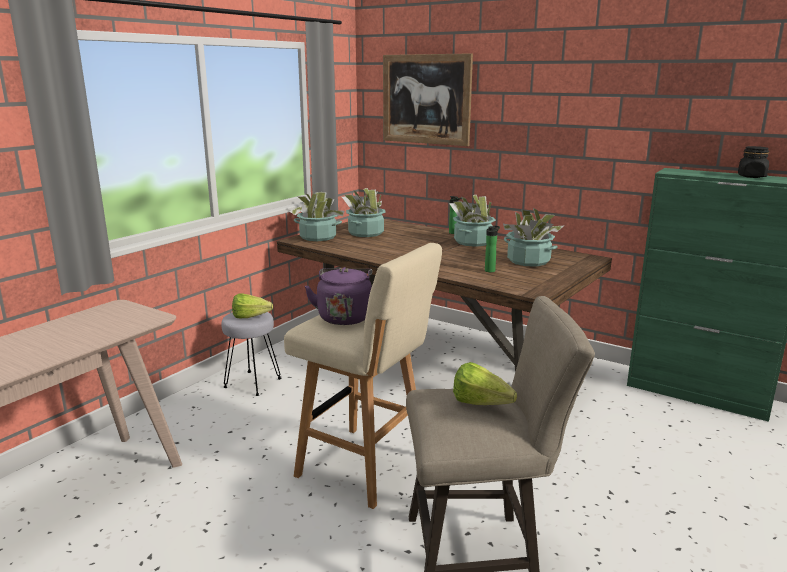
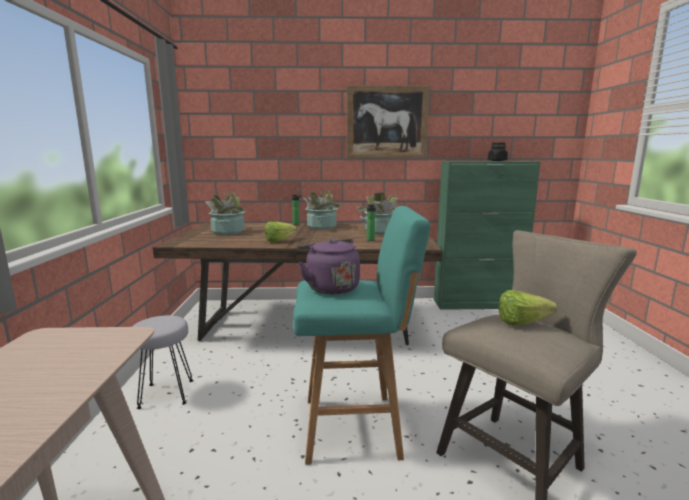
camera: 35 degrees left, 5 degrees down
(253, 317) = (167, 323): lettuce -> lettuce (282, 240)
(318, 237) = (190, 239): potted plant -> none
(366, 467) = (355, 427): beige stool -> turquoise stool
(426, 99) = (253, 120): picture -> picture (387, 122)

